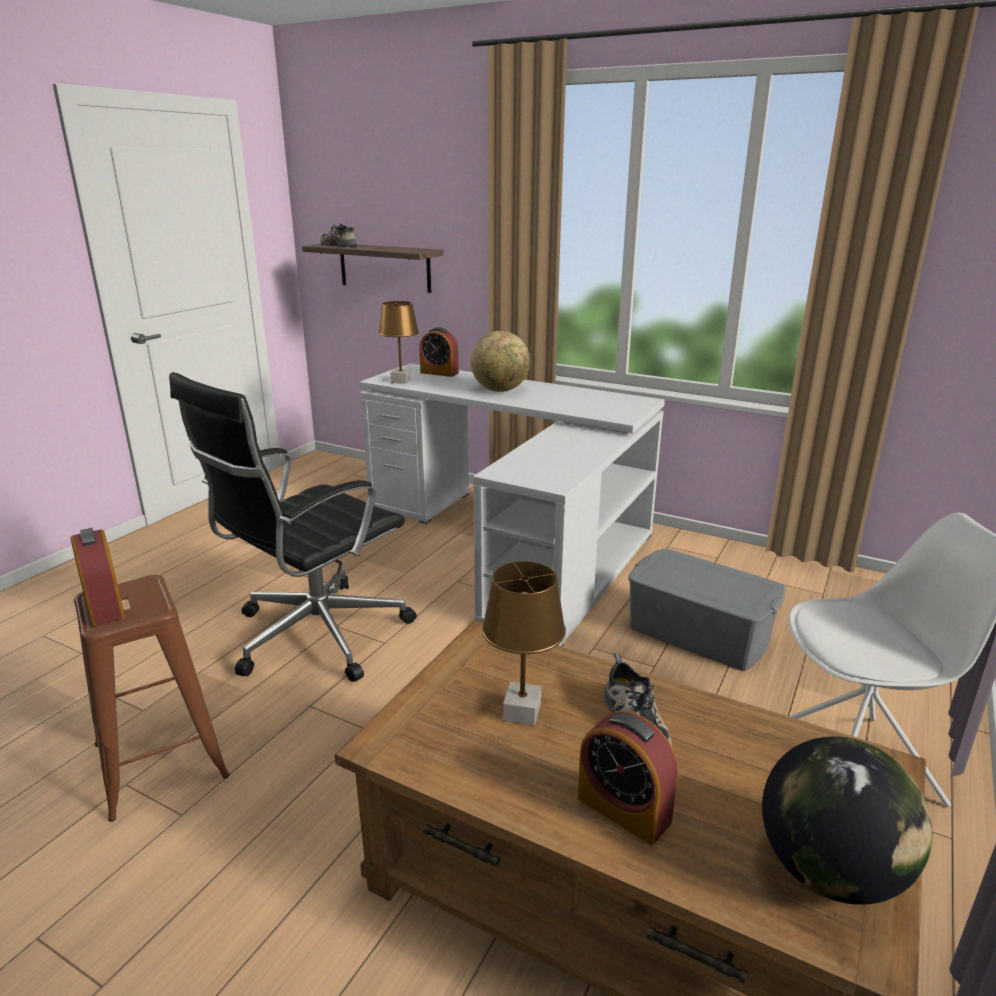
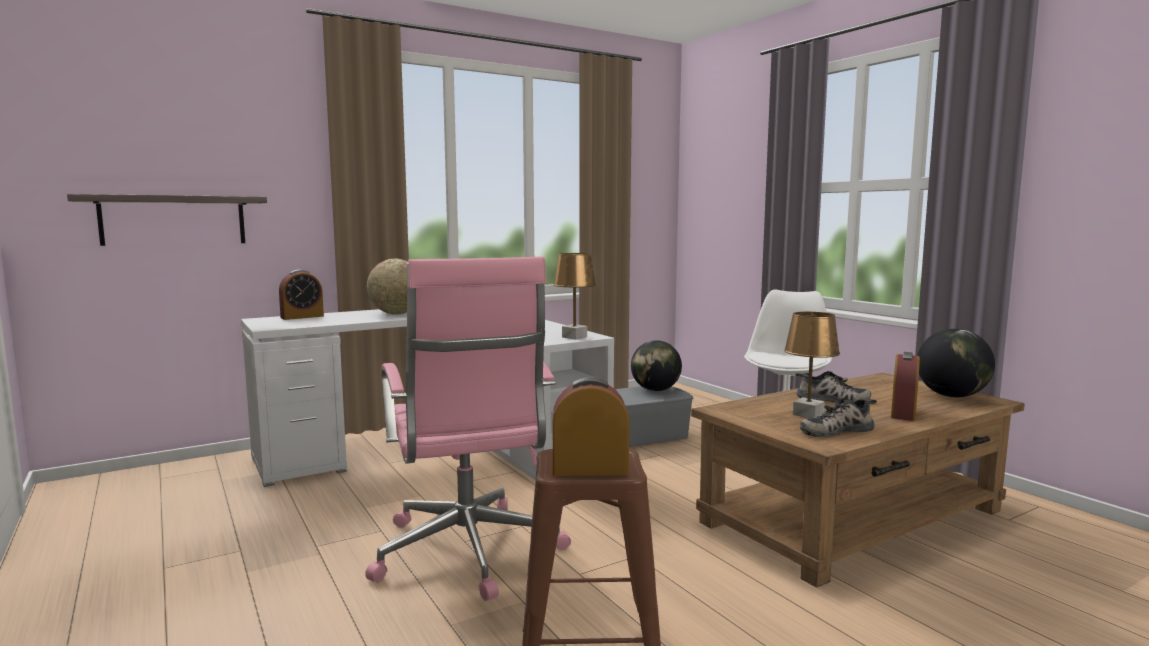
camera: 60 degrees left, 15 degrees down
(314, 636) = (468, 553): black office chair -> pink office chair
(340, 245) = (116, 194): shoe -> shoe (836, 430)
(401, 381) = (292, 324): brown table lamp -> brown table lamp (575, 337)
(623, 809) = (903, 413): alarm clock -> alarm clock turned 135 degrees clockwise
(742, 586) = (655, 390): none -> globe

